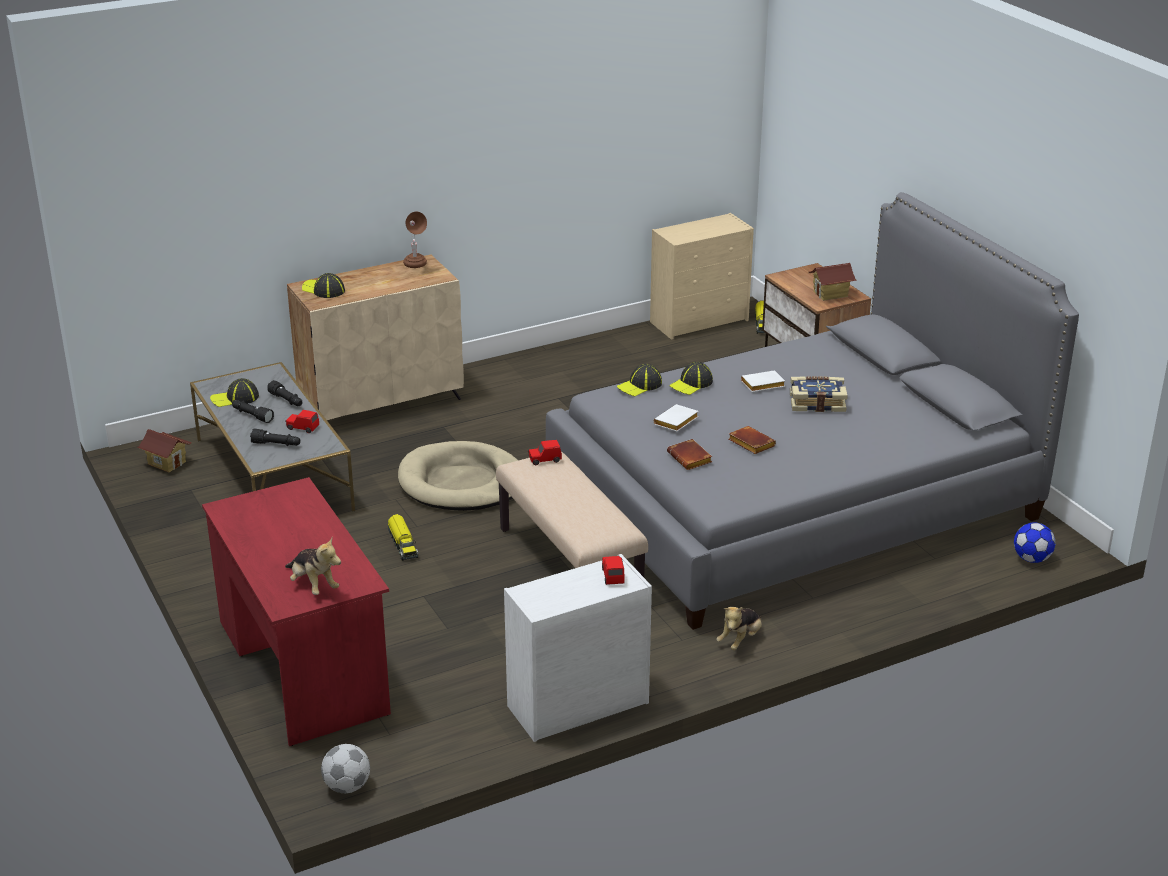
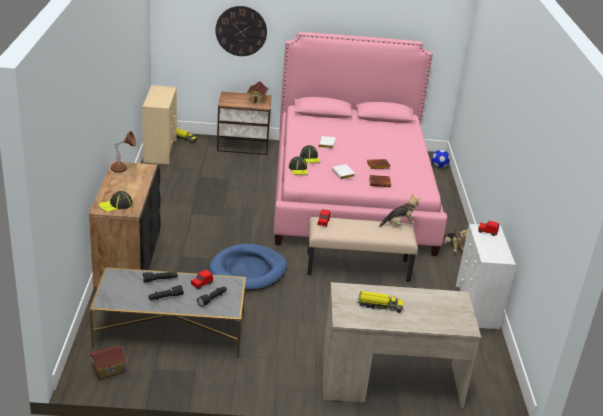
camera: 65 degrees left, 0 degrees up
(235, 398) = (135, 297): cap -> none
(303, 666) = (390, 381): red desk -> beige desk
(313, 585) = (452, 313): plush toy -> plush toy (399, 224)
(347, 786) = (507, 399): football -> none
(382, 402) = (128, 266): beige cabinet -> black cabinet
(403, 544) = (294, 310): toy truck -> toy truck (379, 306)
(462, 482) = (248, 270): beige dog bed -> blue dog bed
(792, 499) = (350, 193): grey bed -> pink bed
(817, 402) = (355, 140): book -> none
(850, 165) = (241, 31): none -> wall clock

